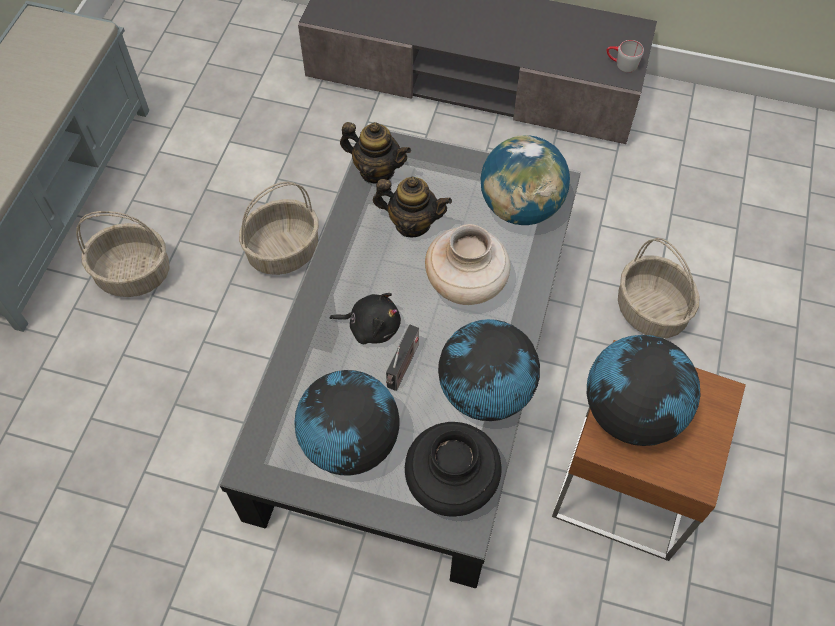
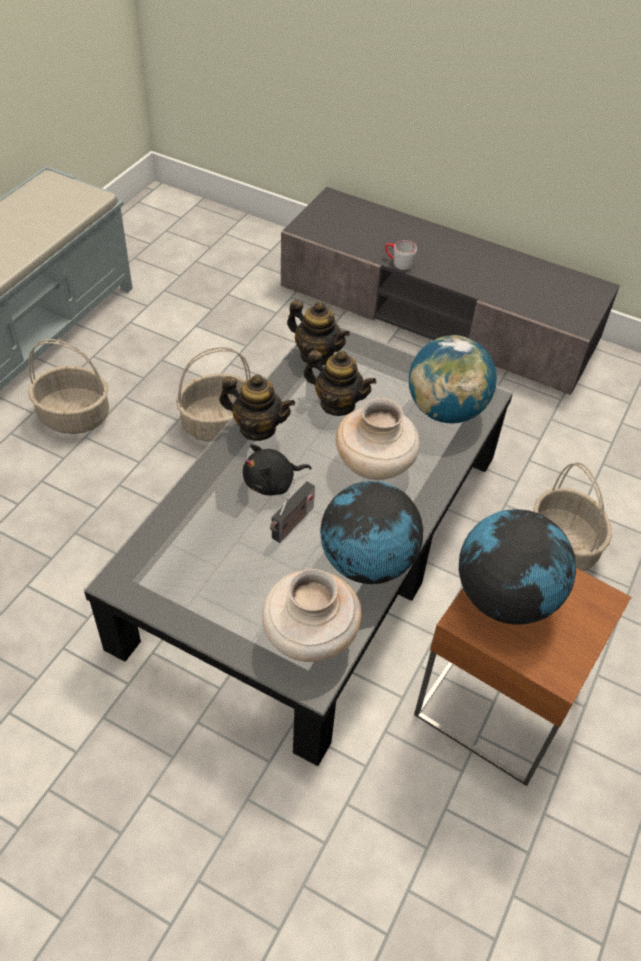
camera: 10 degrees right, 10 degrees down
(340, 268) = (257, 428): none -> teapot
(349, 442) = (220, 579): globe -> none
(371, 326) = (272, 483): black plush toy -> black plush toy turned 135 degrees clockwise
(451, 483) = (309, 636): black vase -> beige vase
(621, 64) = (576, 313): grey mug -> grey mug (398, 262)

